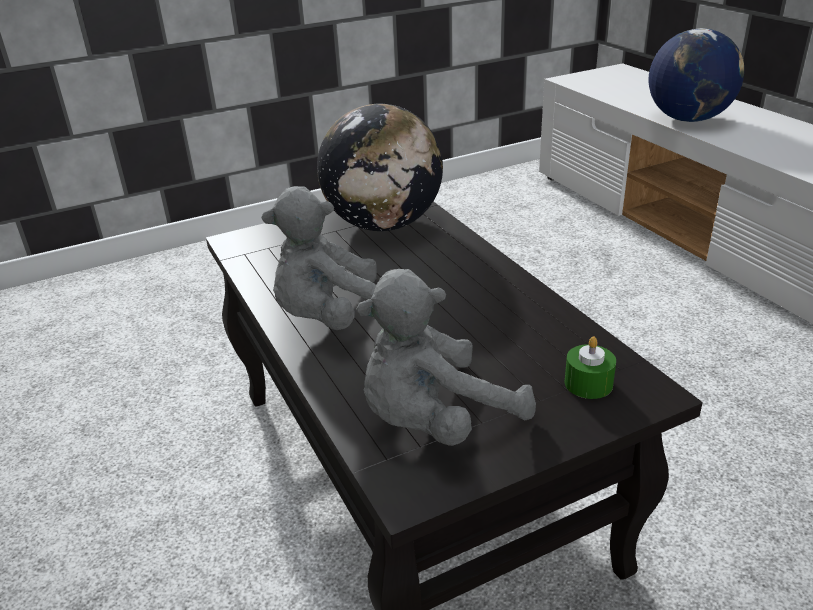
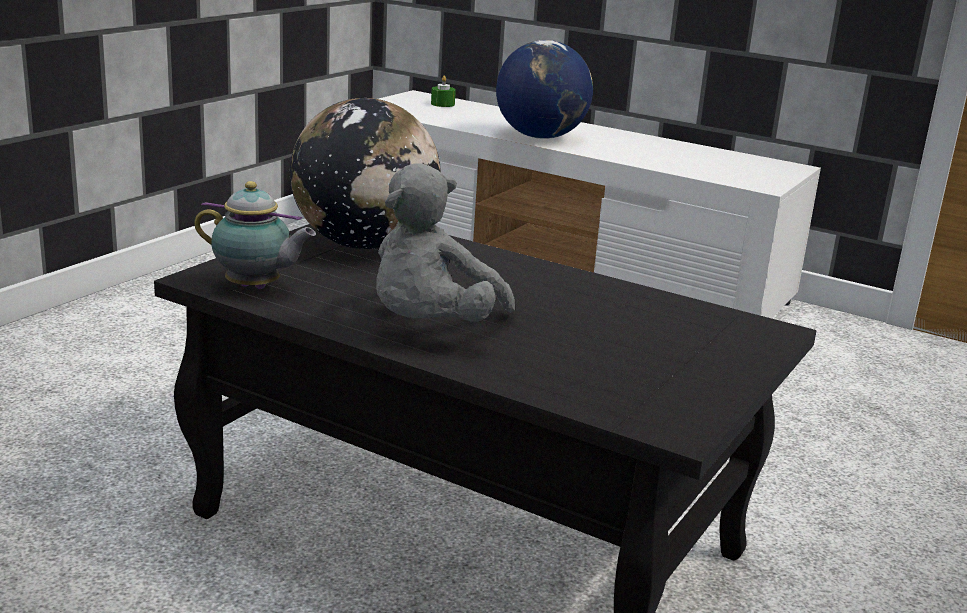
camera: 35 degrees left, 10 degrees down
(259, 256) = (256, 288): none -> teapot
(435, 421) = (633, 382): grey plush toy -> none
(588, 383) = (721, 333): green candle -> green candle (442, 104)

